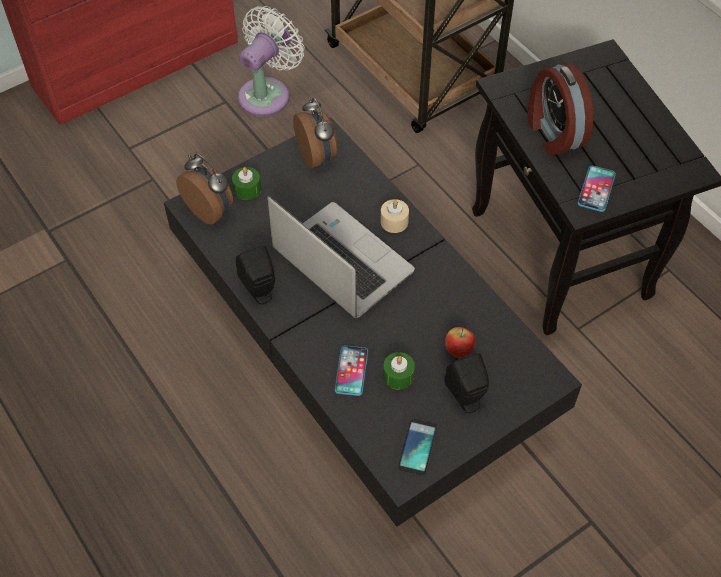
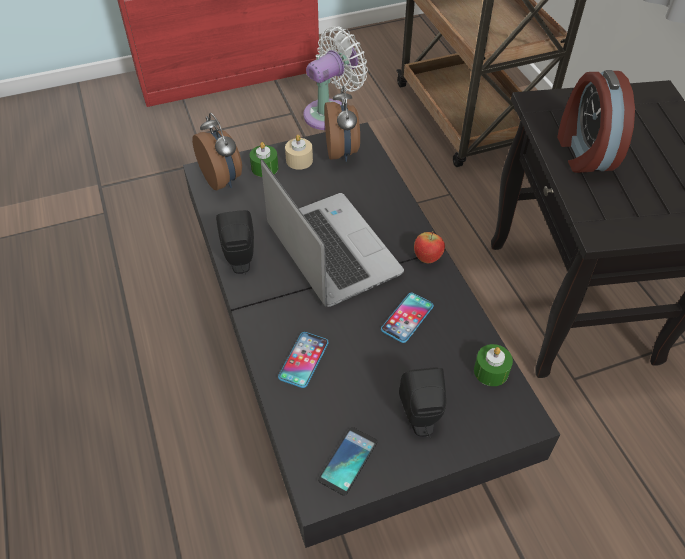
camera: 15 degrees right, 5 degrees down
(394, 221) = (398, 223): beige candle -> beige candle (299, 160)
(398, 376) = (352, 376): green candle -> green candle (491, 371)
(458, 351) = (427, 365): apple -> apple (427, 258)
(596, 189) = (621, 215): phone -> phone (407, 318)

